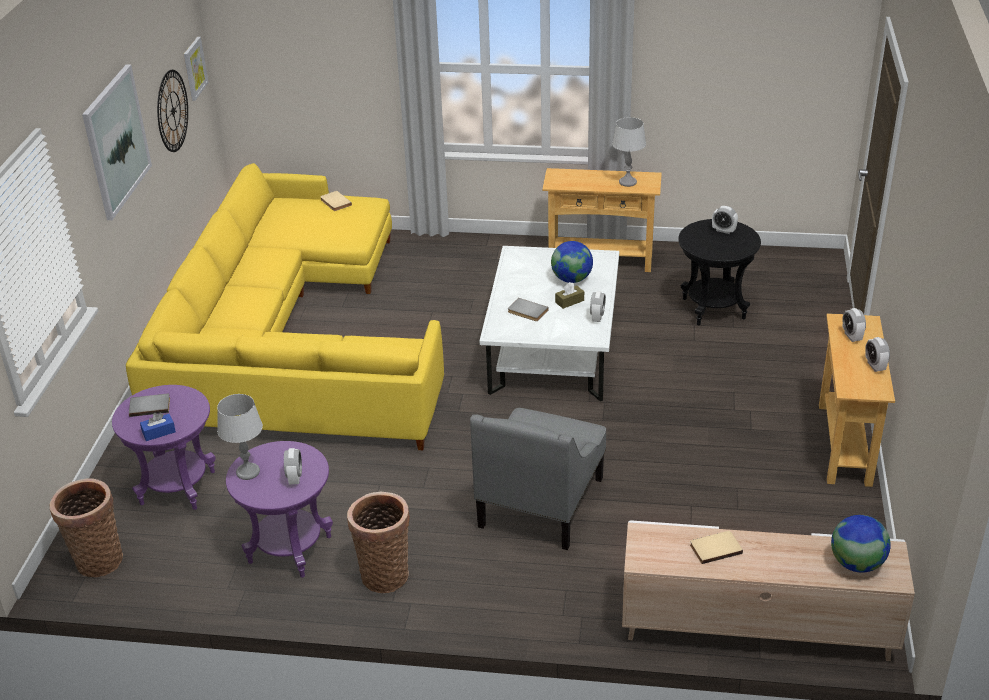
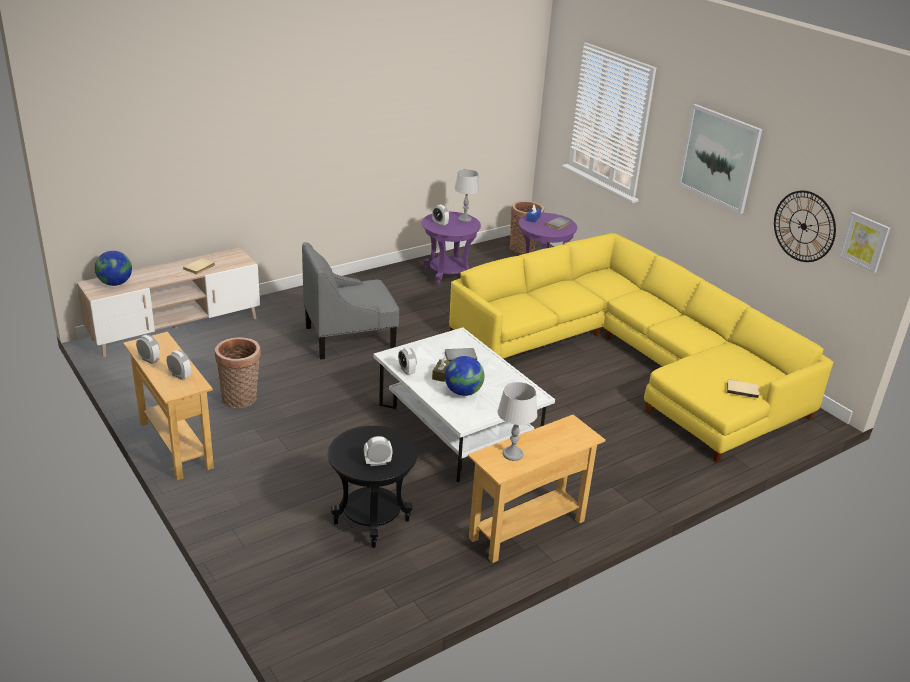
camera: 135 degrees right, 5 degrees down
(384, 573) = (390, 285): basket -> basket (241, 400)
(541, 502) = (350, 337): grey armchair -> grey armchair turned 90 degrees counterclockwise

